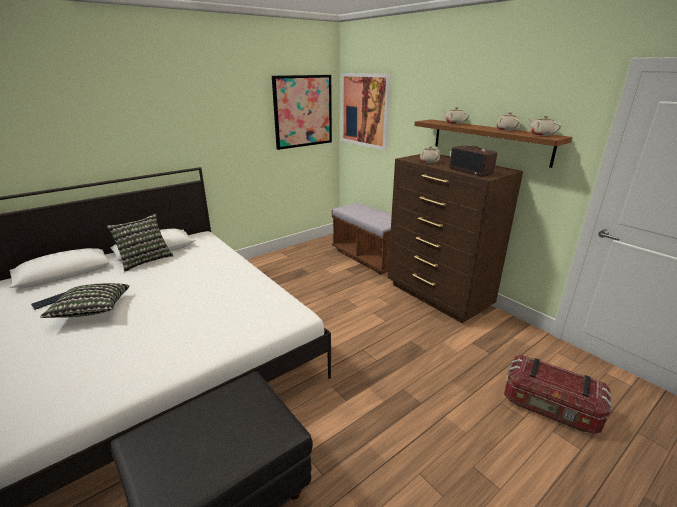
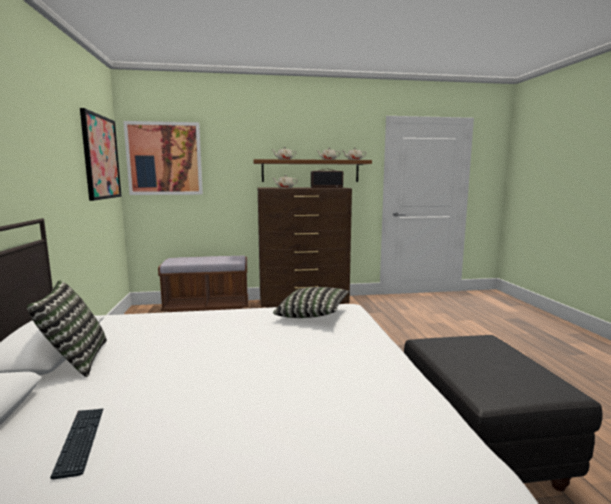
camera: 60 degrees left, 15 degrees down
(92, 311) = (190, 407): pillow -> pillow (312, 315)
(550, 408) = (439, 315): storage box -> none

